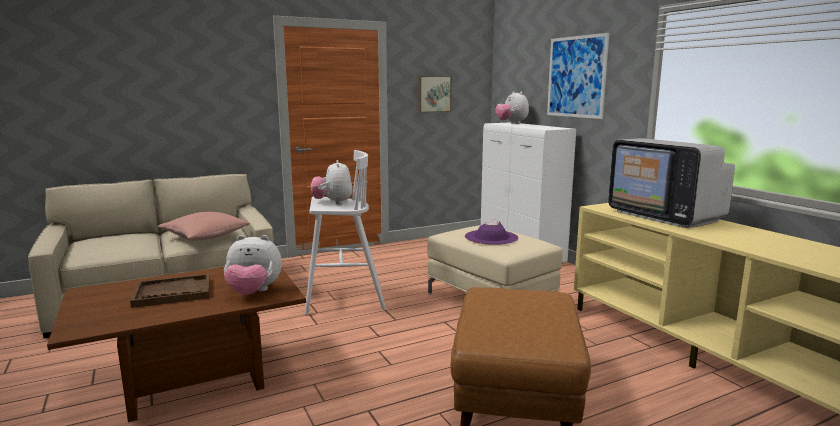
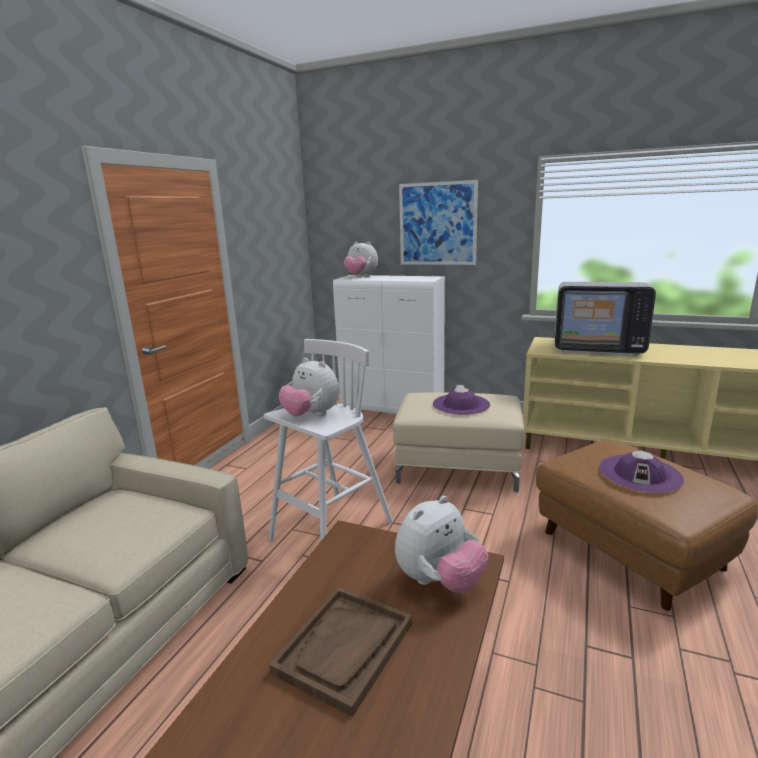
camera: 40 degrees left, 5 degrees up
(205, 237) = (135, 530): pink pillow -> none
(434, 94) = (267, 250): picture -> none
(515, 310) = (640, 473): none -> purple hat

